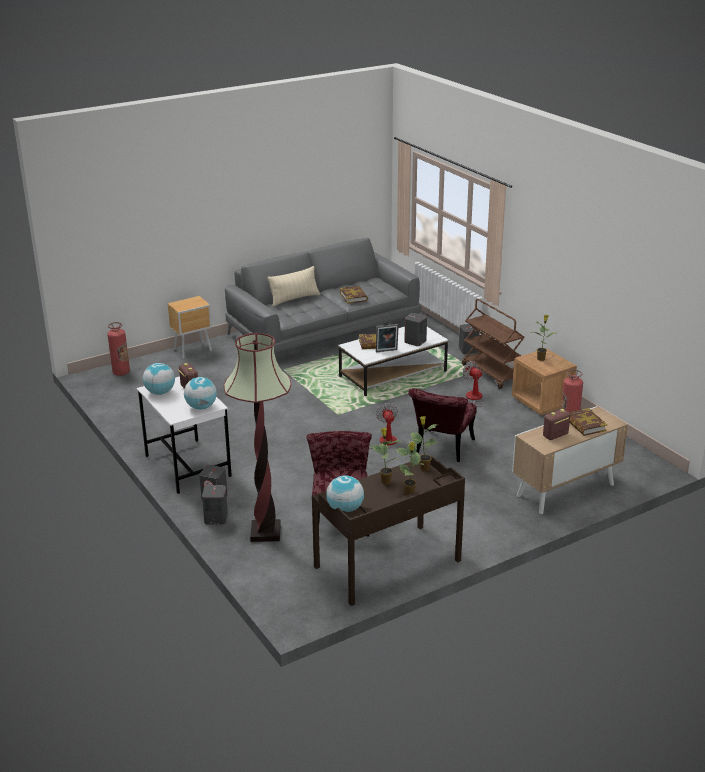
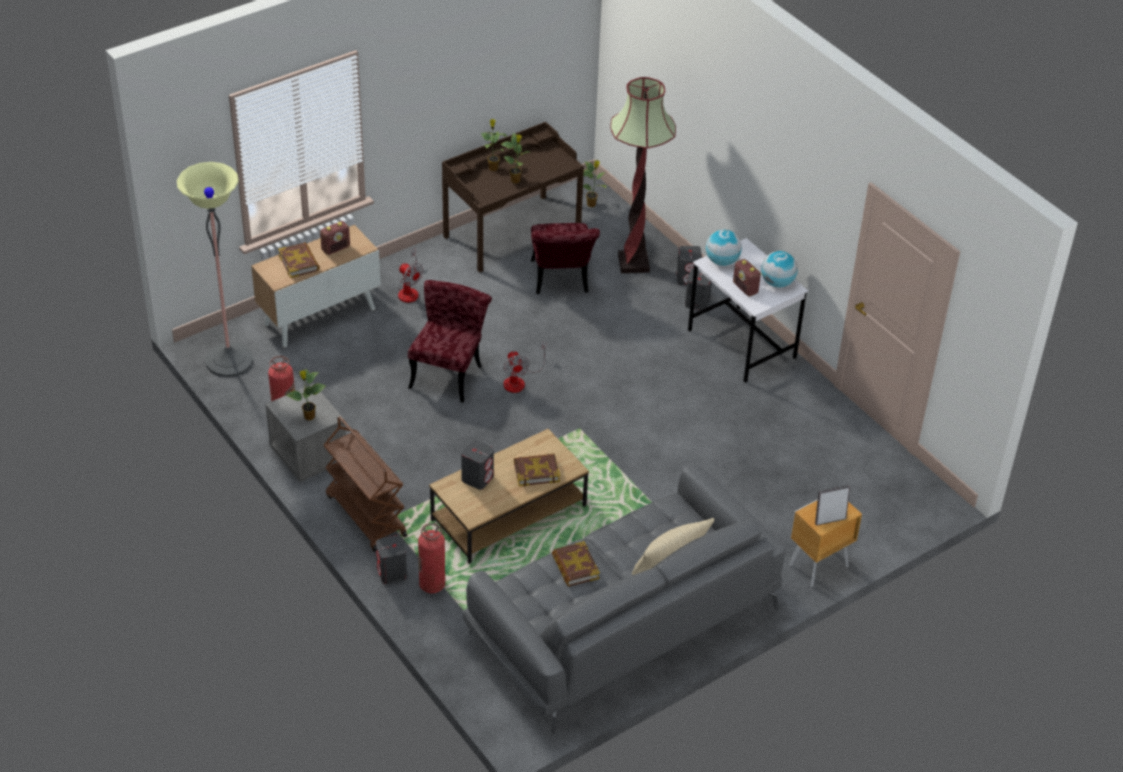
camera: 175 degrees right, 15 degrees up
(121, 372) = (901, 511): fire extinguisher -> fire extinguisher (432, 585)
(345, 510) = (551, 152): globe -> none
(386, 351) = (518, 456): picture frame -> picture frame (829, 520)
(392, 374) = (509, 513): white coffee table -> brown coffee table
(424, 468) = (478, 195): potted plant -> potted plant (592, 204)
(473, 399) = (399, 460): fan -> fan (409, 290)
(542, 402) = (308, 455): brown nightstand -> grey nightstand
(631, 458) = (229, 360): none -> floor lamp

